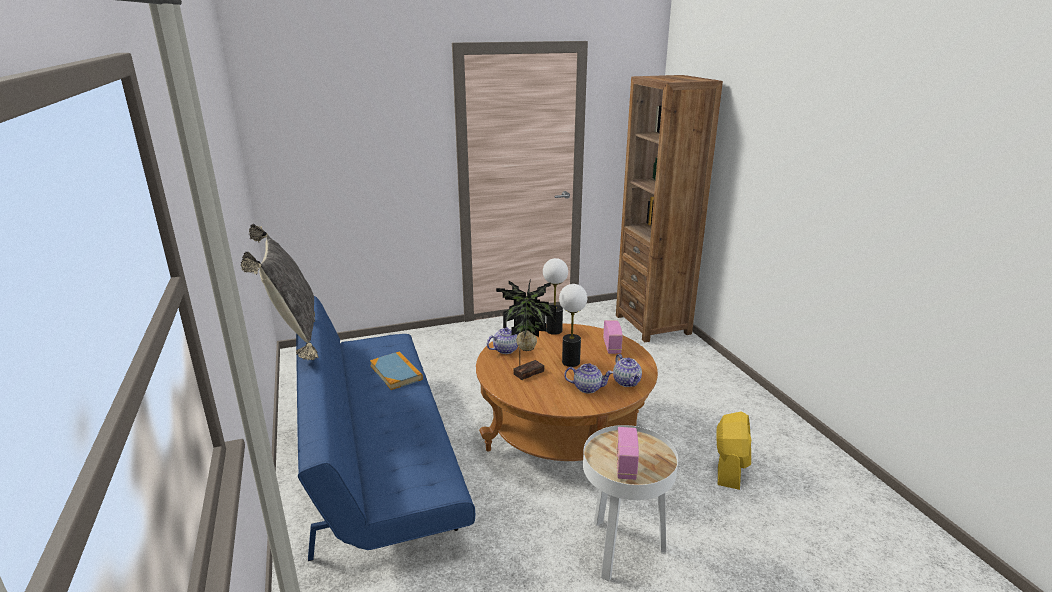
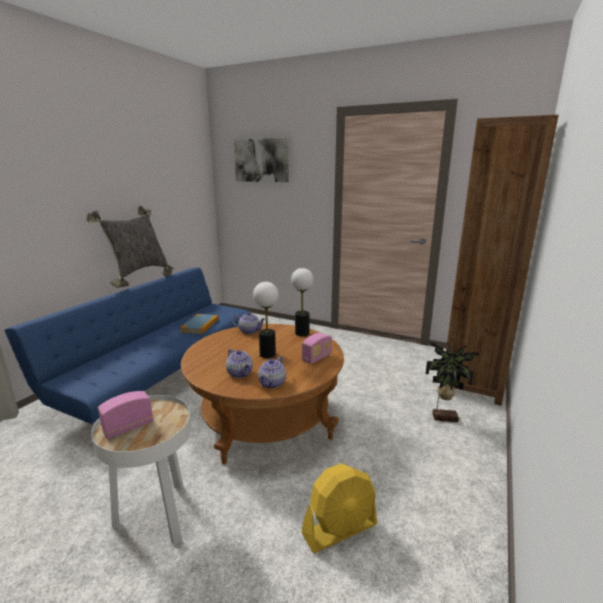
camera: 45 degrees right, 5 degrees down
(339, 115) = (261, 160): none -> picture
(527, 372) = (230, 347): potted plant -> potted plant (443, 417)

